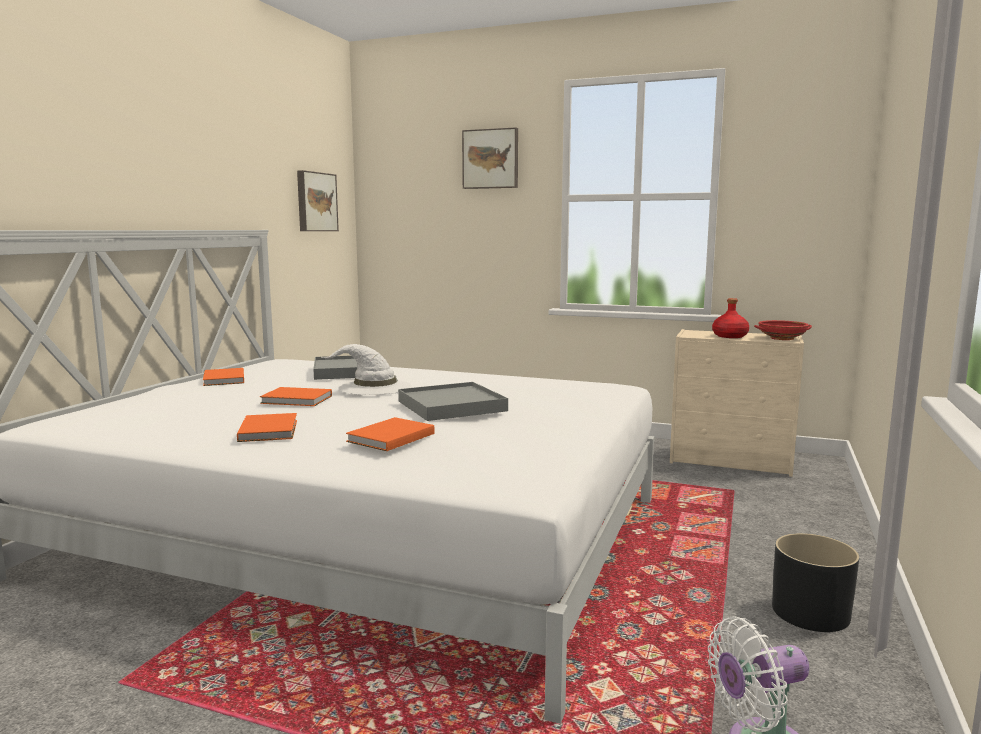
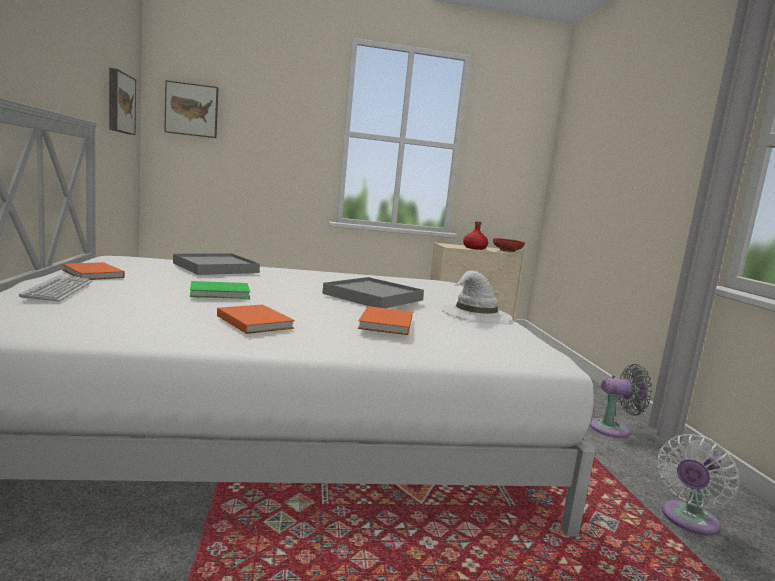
camera: 30 degrees left, 0 degrees up
(166, 395) = (59, 290): none -> keyboard
(298, 400) = (221, 293): orange book -> green book
(374, 387) = (271, 282): white hat -> white hat (475, 313)
(491, 159) = (284, 91): picture -> picture (192, 110)
(810, 612) = (614, 429): black planter -> grey fan

